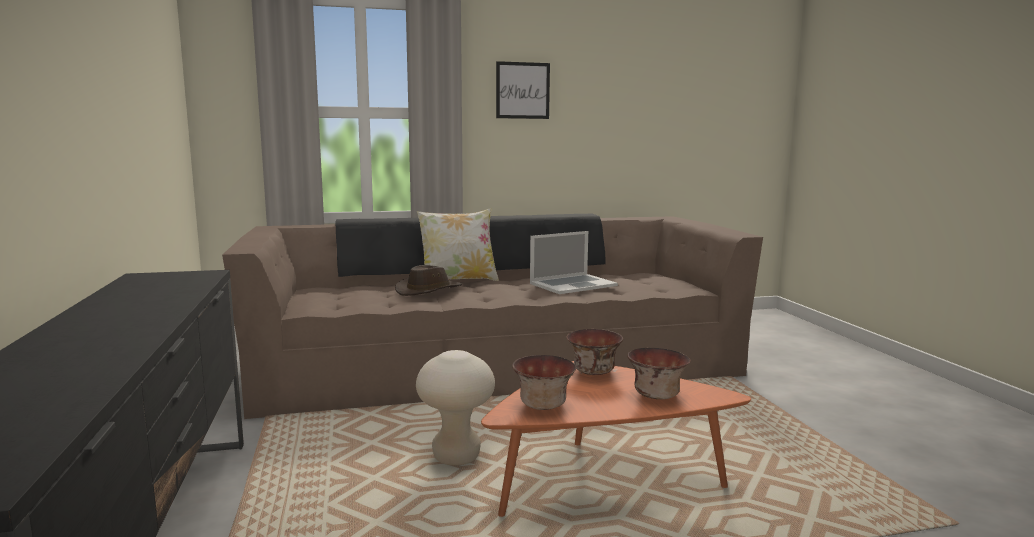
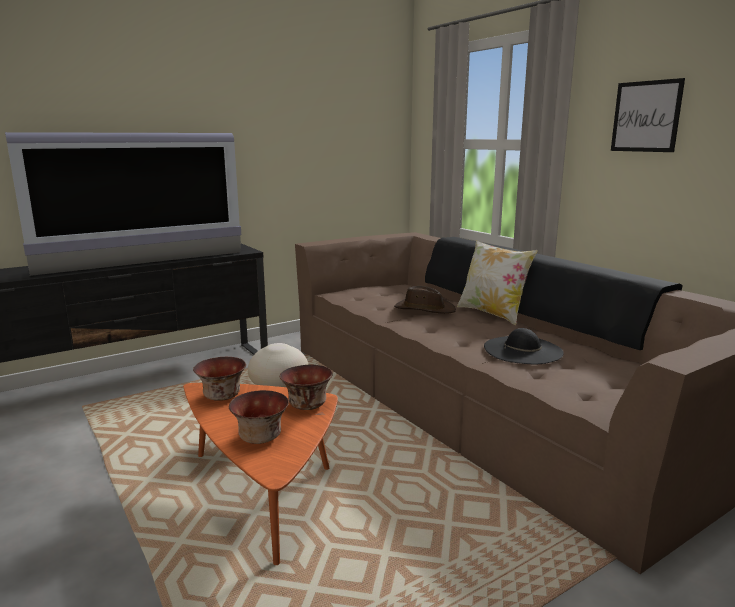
camera: 70 degrees right, 5 degrees up
(162, 317) = (144, 263): none -> television
(572, 284) = (522, 350): laptop -> black hat

